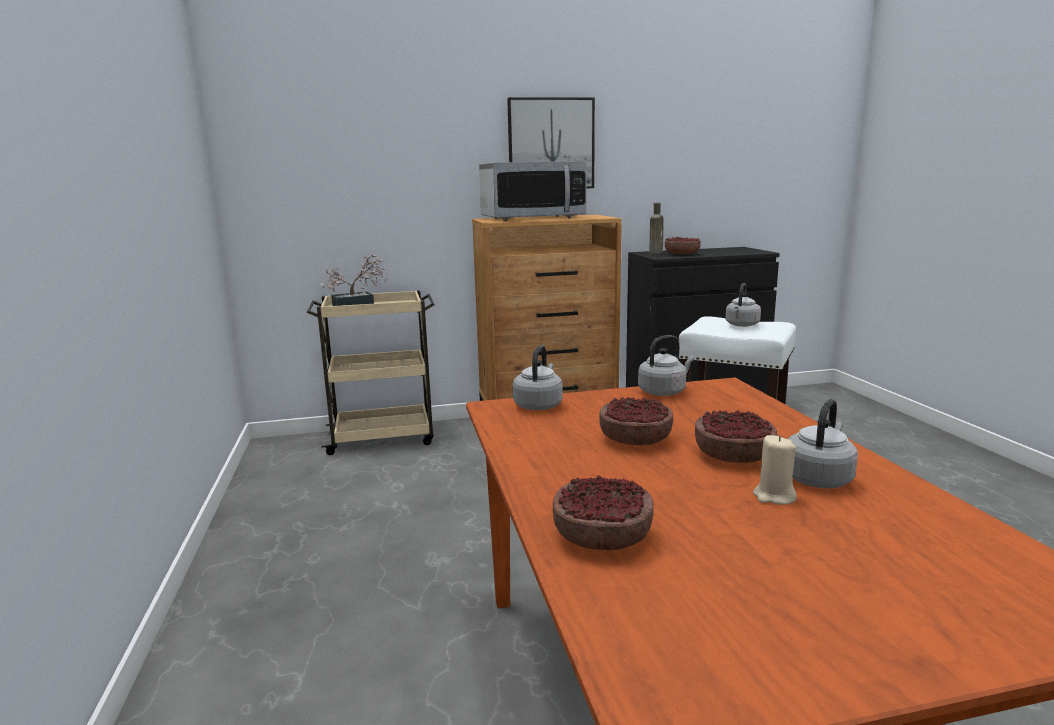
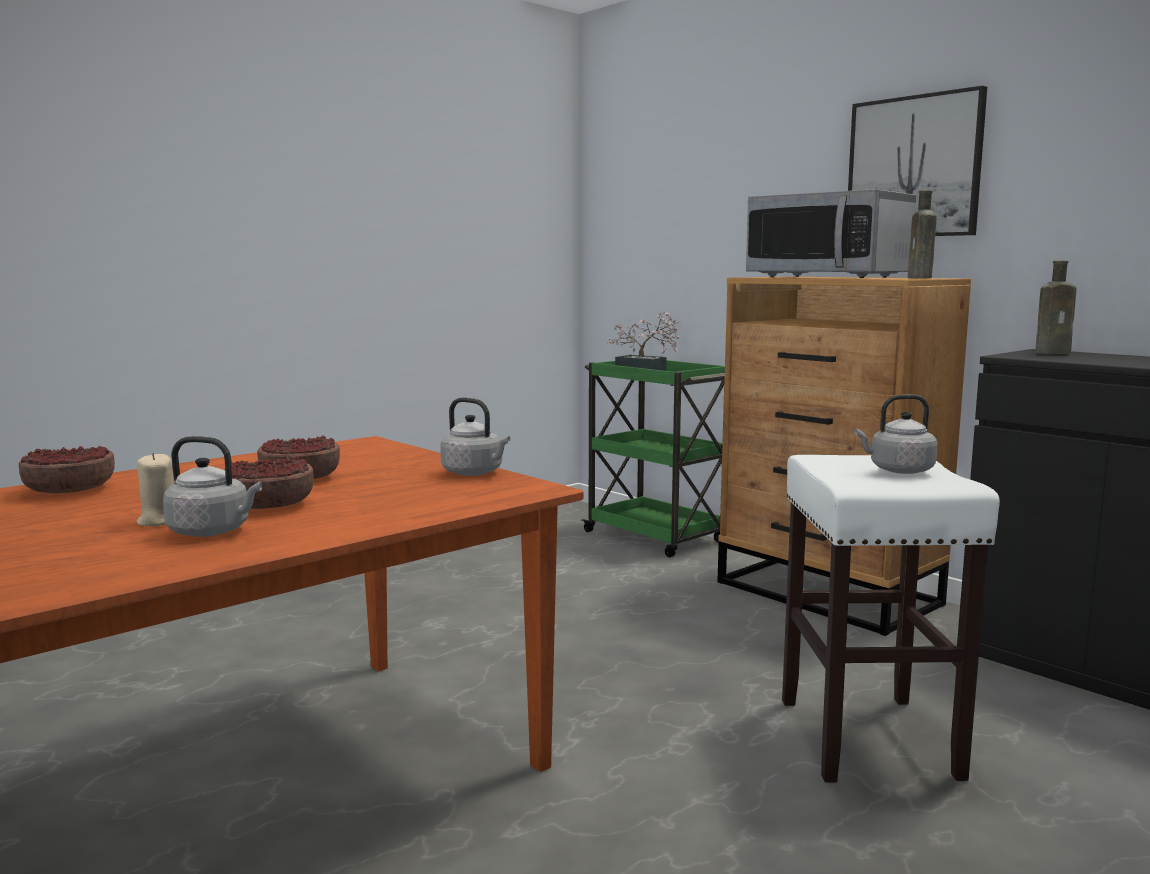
camera: 60 degrees right, 5 degrees down
(383, 437) = (656, 537): beige cart -> green cart
(539, 405) = (382, 449): grey kettle -> none
(593, 216) = (920, 278): none -> brown bottle
(682, 254) = (1077, 358): bowl -> none

